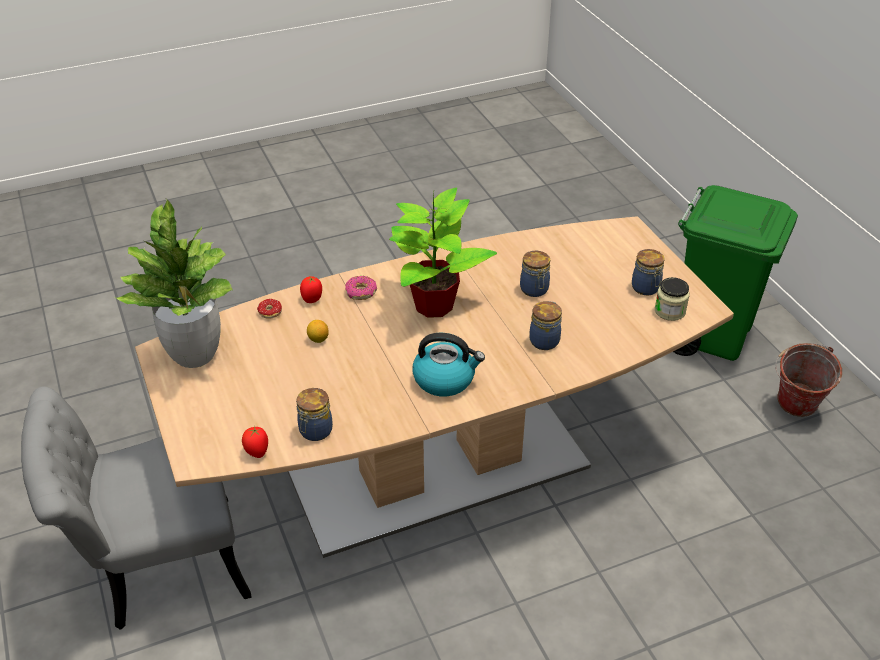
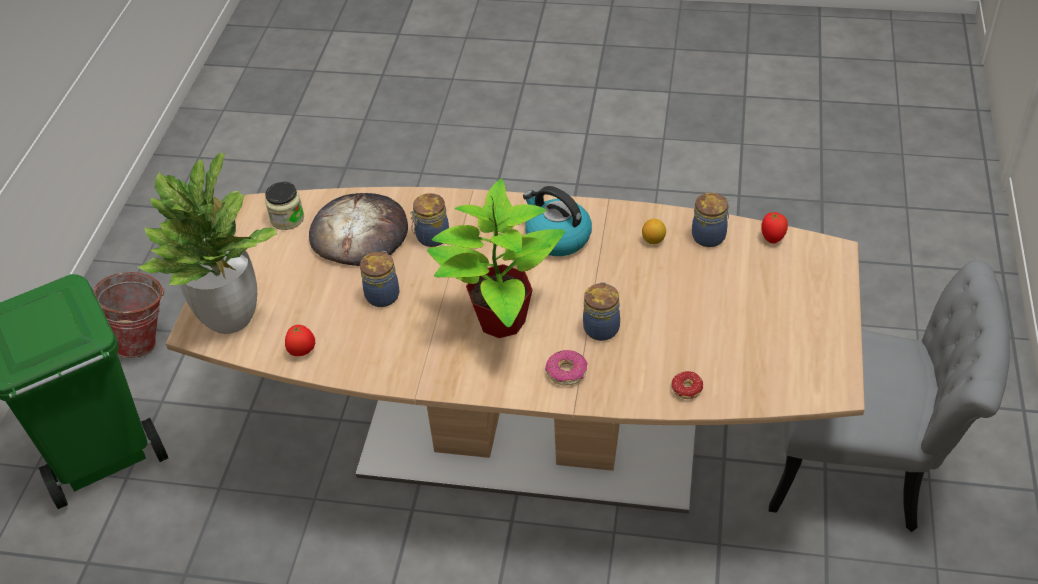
camera: 145 degrees left, 5 degrees up
(194, 355) = (797, 366): potted plant -> potted plant (230, 317)
(312, 299) = (628, 387): tomato -> tomato (302, 352)
(318, 339) = (652, 330): lemon -> lemon (653, 240)
(602, 322) = (359, 233): none -> bread
(646, 288) = (277, 250): jar -> jar (601, 327)

